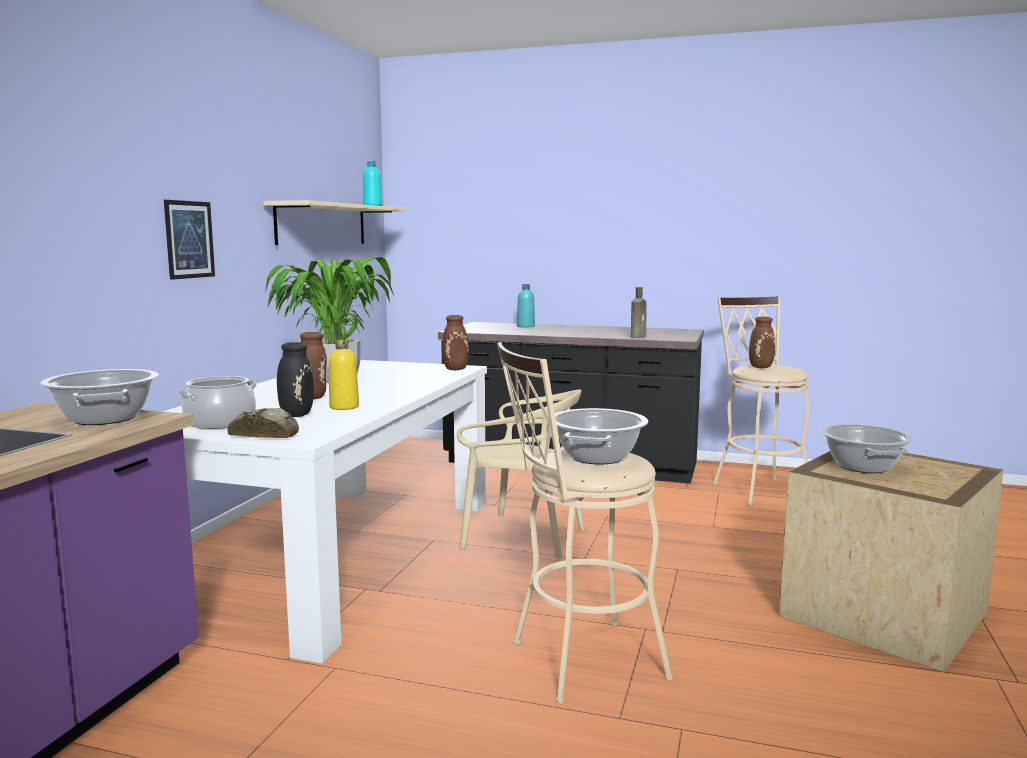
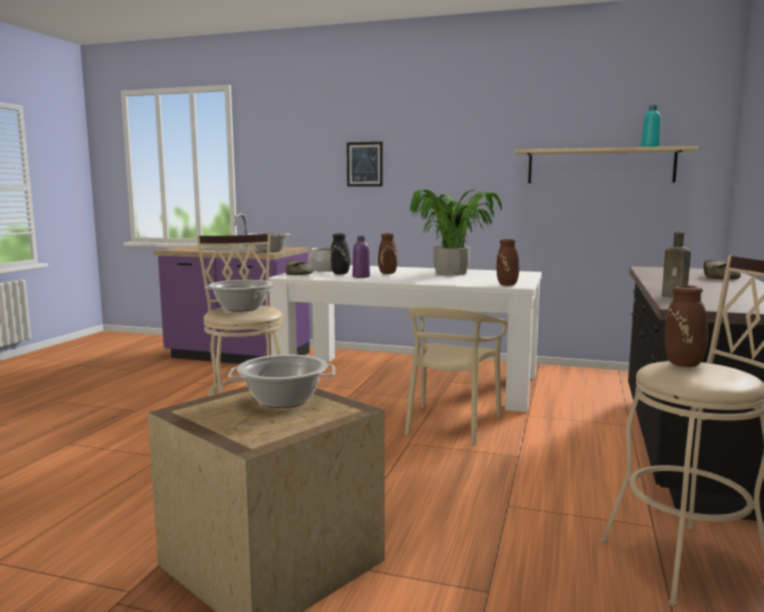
camera: 90 degrees right, 0 degrees up
(189, 239) = (439, 179): picture -> picture (364, 164)
(344, 407) = (361, 277): yellow bottle -> purple bottle
(525, 326) = (718, 277): turquoise bottle -> bread

